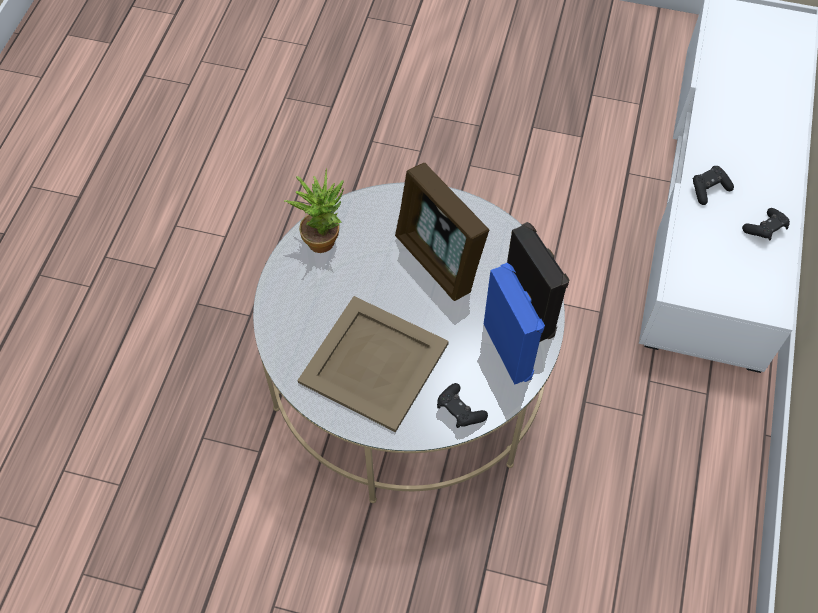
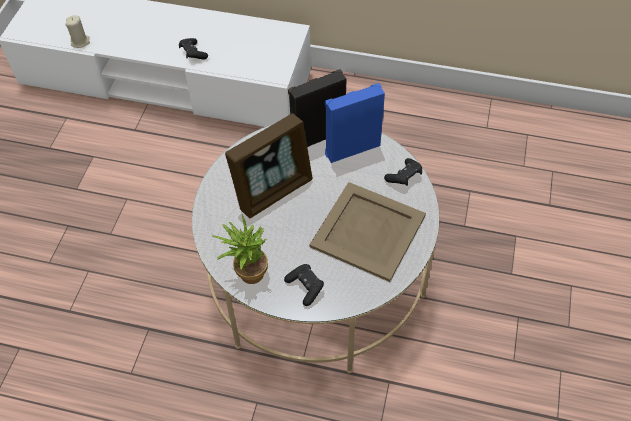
camera: 90 degrees left, 5 degrees down
(713, 70) = (80, 42): none -> beige candle
(765, 229) = (230, 29): black game controller -> black game controller (305, 287)

